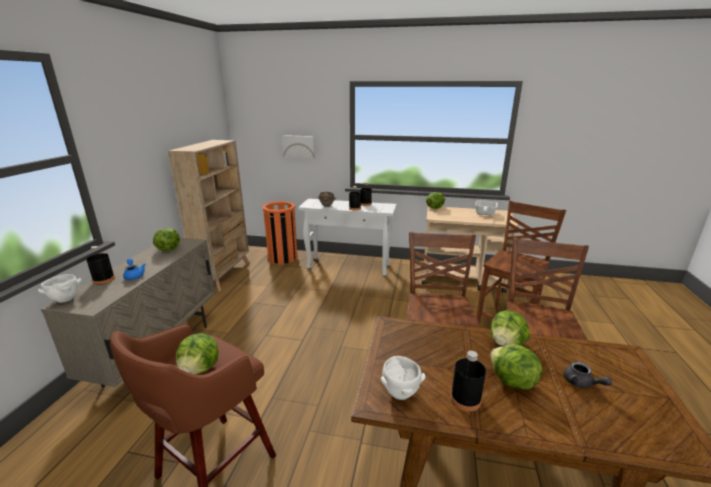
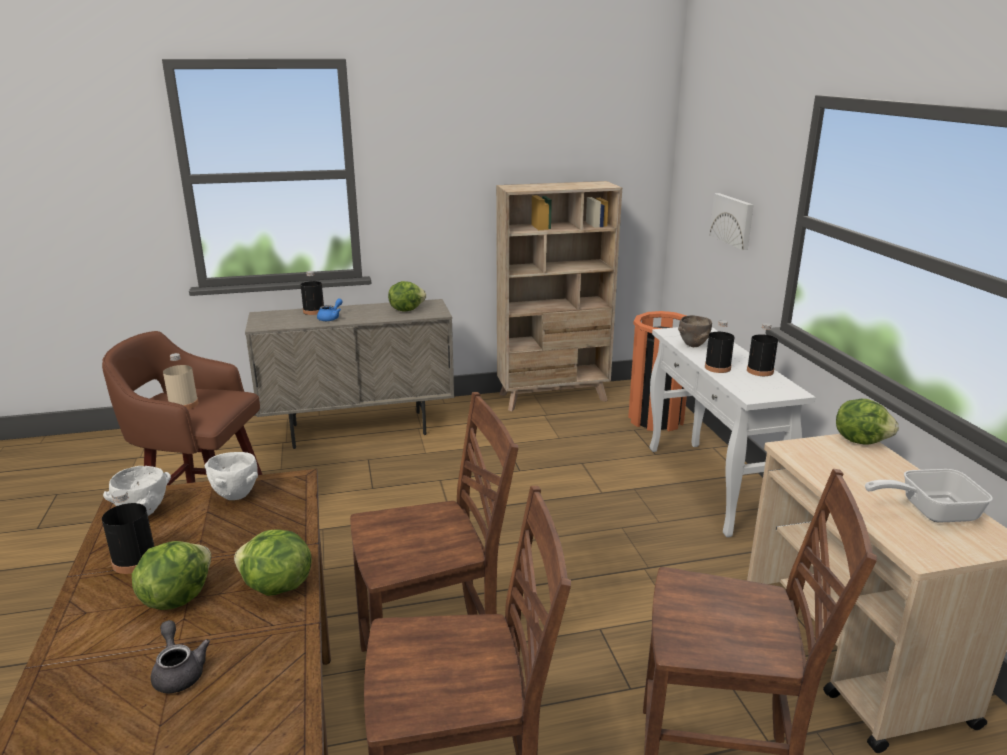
camera: 65 degrees right, 0 degrees up
(66, 300) = (268, 313): white bowl -> white bowl (237, 496)
(200, 369) = (183, 404): lettuce -> beige bottle
(581, 383) = (179, 672): grey teapot -> grey teapot turned 120 degrees clockwise

